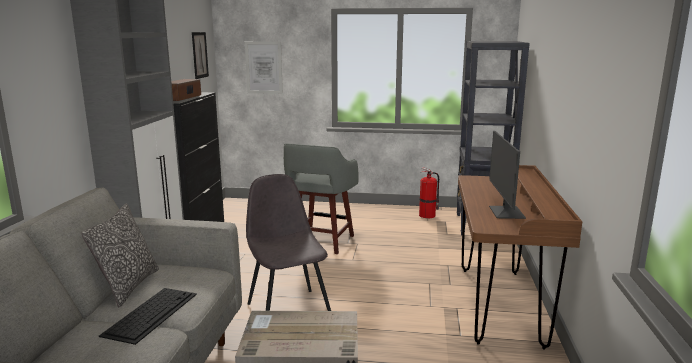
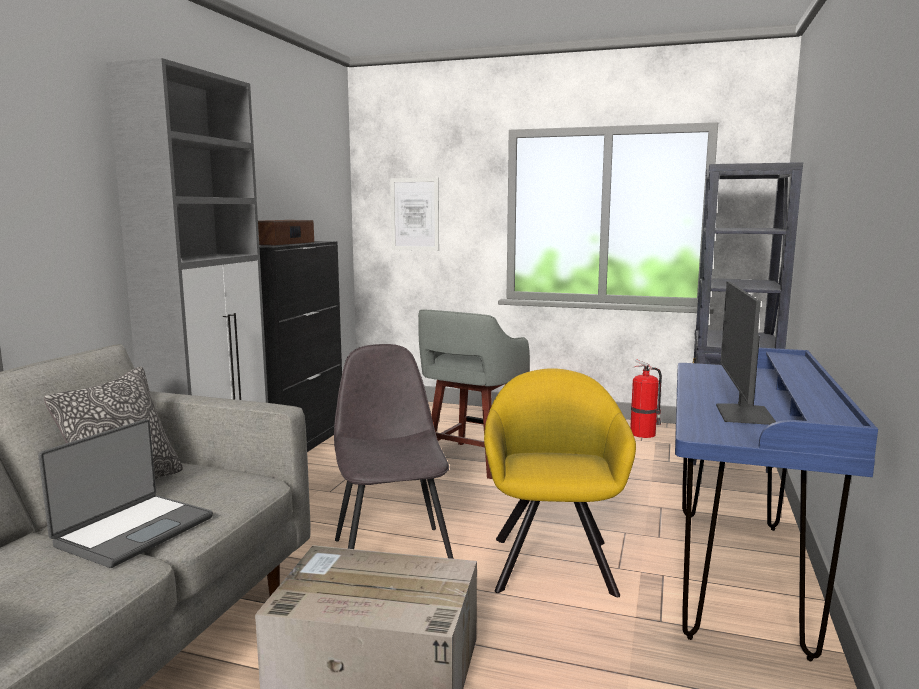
camera: 10 degrees right, 5 degrees down
(151, 313) = (133, 531): keyboard -> laptop
(199, 55) = (325, 194): picture -> none
(390, 305) = (553, 560): none -> yellow armchair
(500, 304) = (739, 576): brown desk -> blue desk

